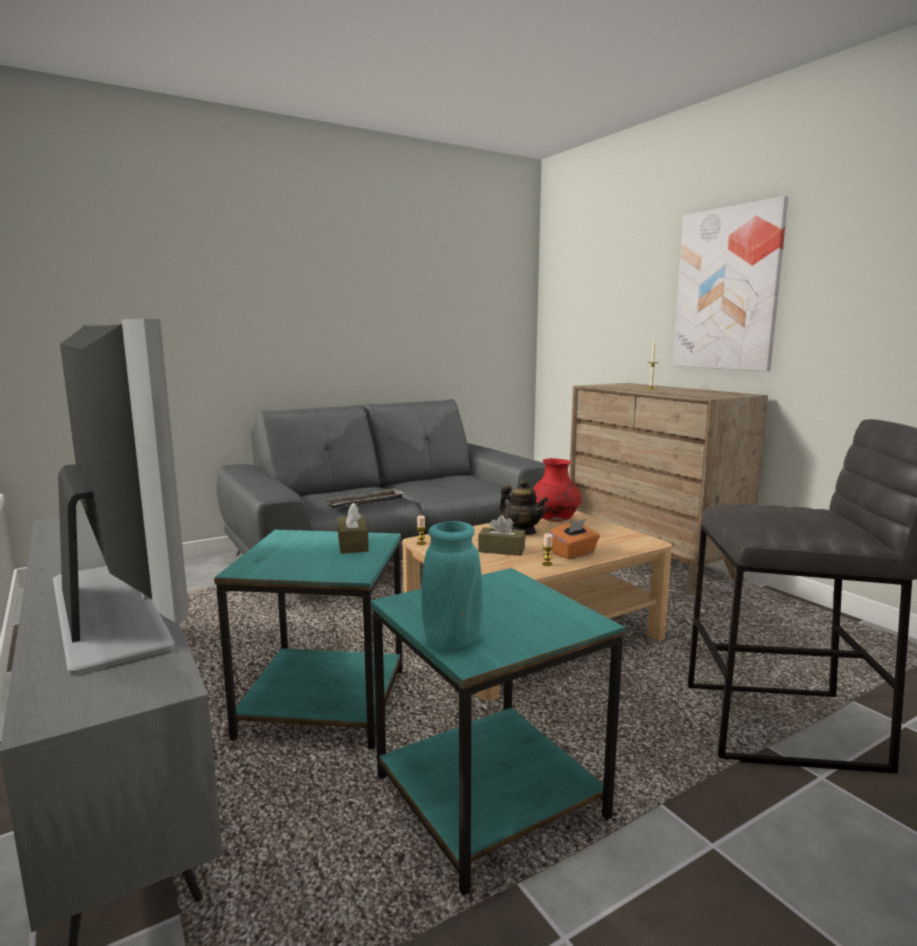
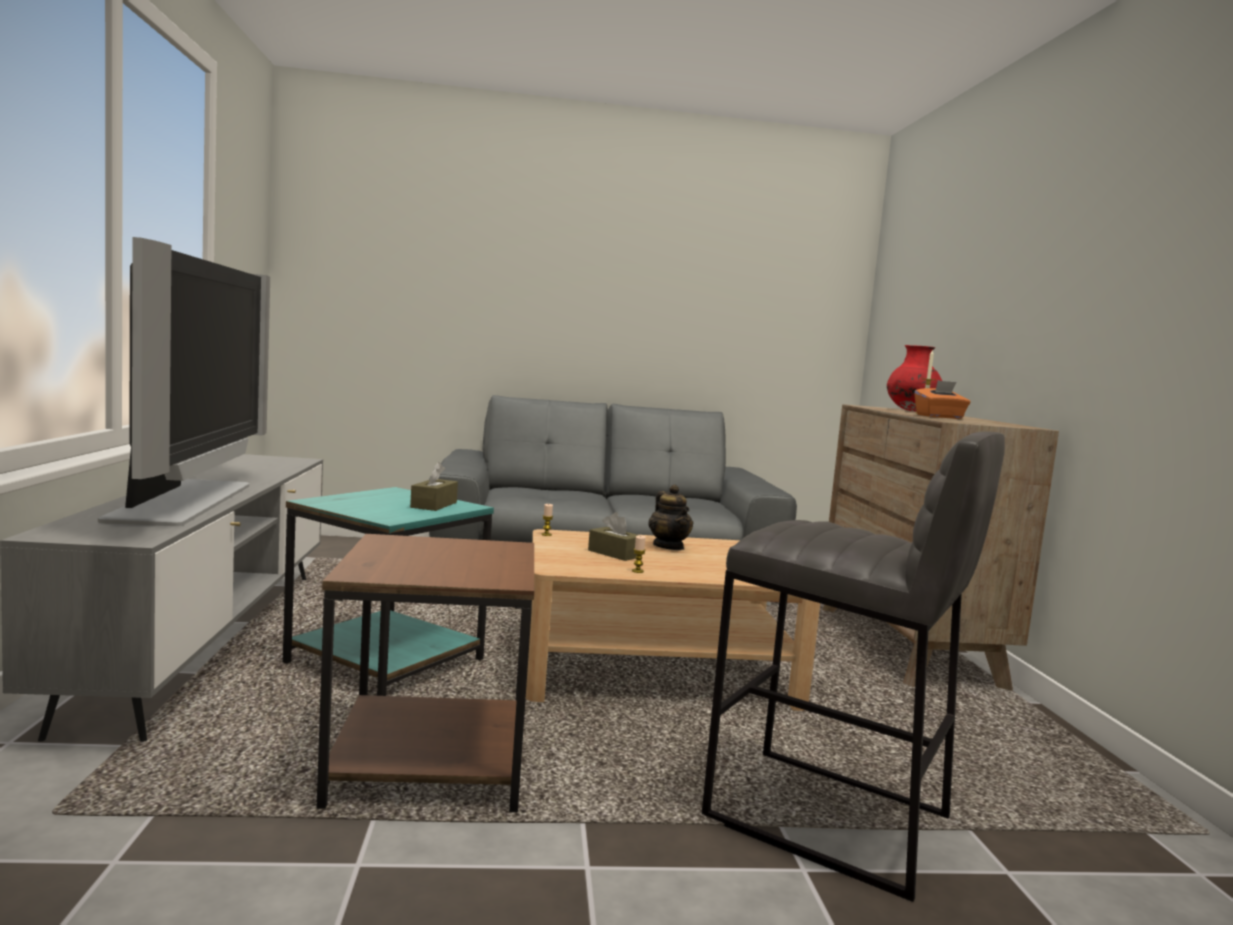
camera: 25 degrees right, 5 degrees down
(365, 503) = (554, 500): tray -> none
(452, 640) = (368, 563): turquoise vase -> none
(486, 797) = (428, 762): turquoise side table -> brown side table
(554, 521) = (724, 546): red vase -> red vase (911, 411)
(573, 553) = (685, 570): orange tissue box -> orange tissue box (939, 417)
(727, 289) = (1035, 288): picture -> none

